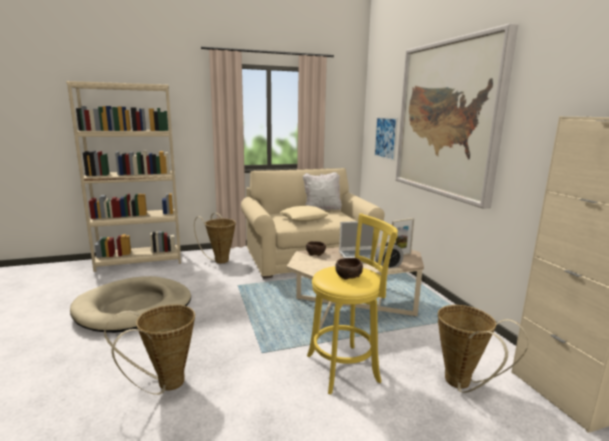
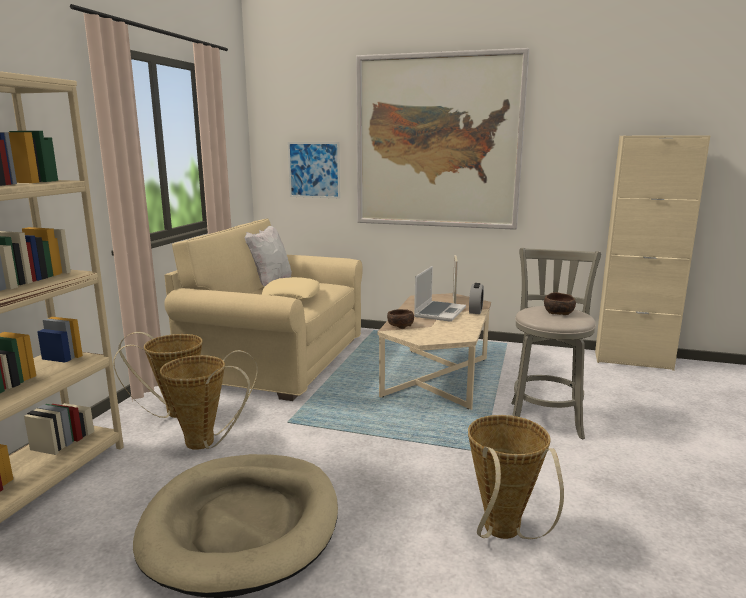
camera: 55 degrees left, 0 degrees up
(346, 367) = (545, 417): yellow stool -> grey stool
(462, 385) = (603, 383): basket -> basket (207, 443)

